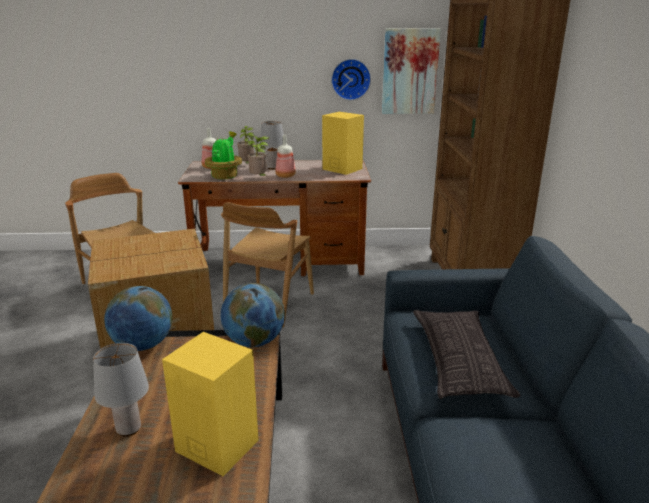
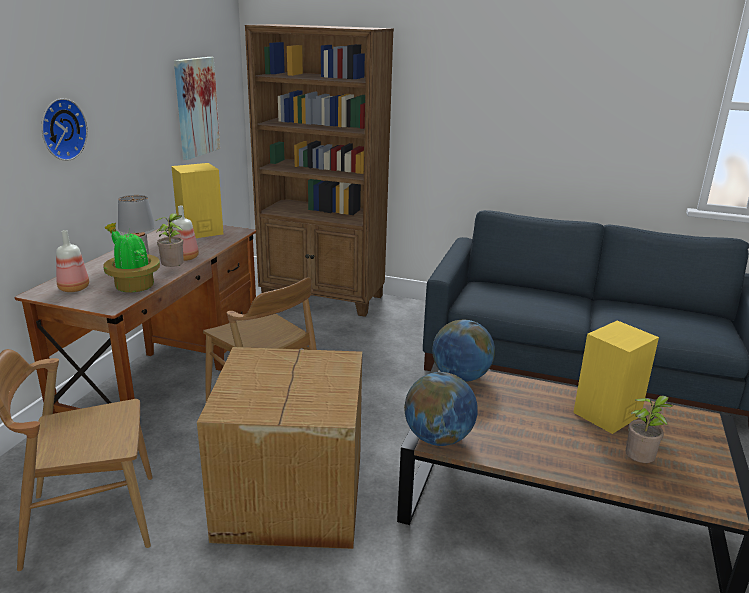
camera: 70 degrees left, 0 degrees up
(128, 429) = (580, 455): grey table lamp -> none
(247, 165) = (103, 268): potted plant -> potted plant (639, 463)
(350, 79) = (155, 125): wall clock -> wall clock (61, 129)
(459, 360) = (539, 302): pillow -> none

